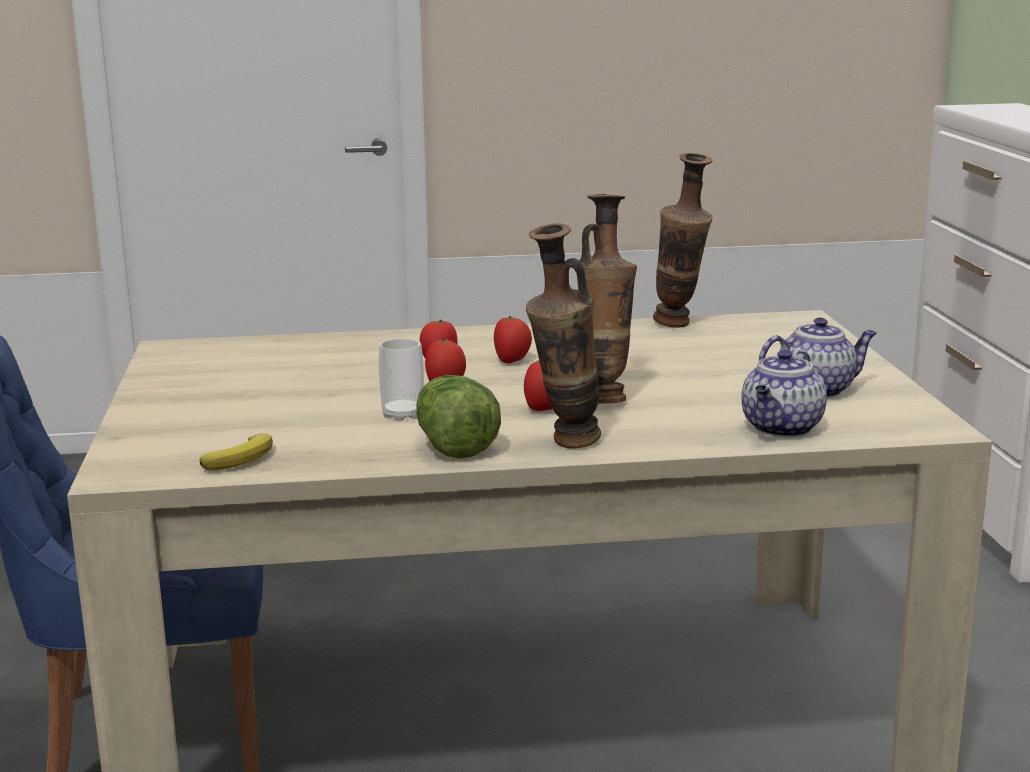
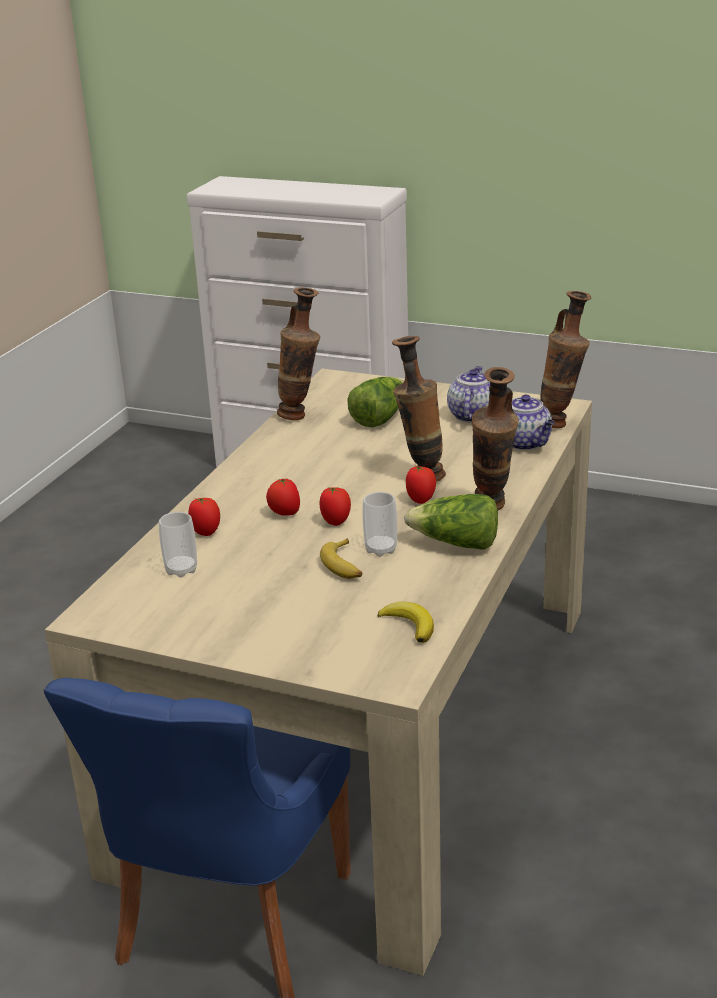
camera: 60 degrees left, 10 degrees up
(281, 355) = (181, 570): none -> cup
(349, 408) = (344, 566): none -> banana
(512, 361) = (308, 487): tomato -> tomato (206, 532)
(732, 354) = (379, 417): none -> lettuce
(877, 436) = (561, 424): none -> vase

